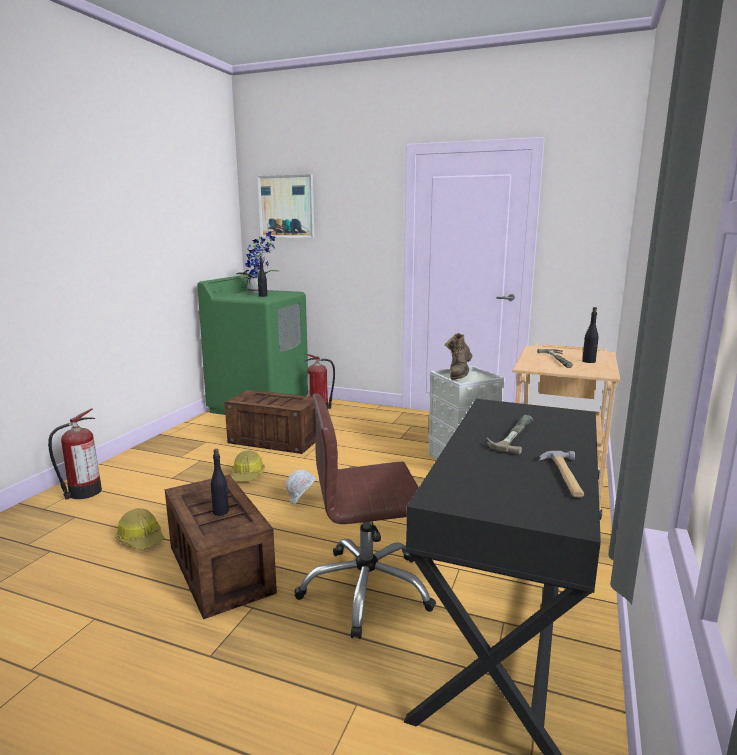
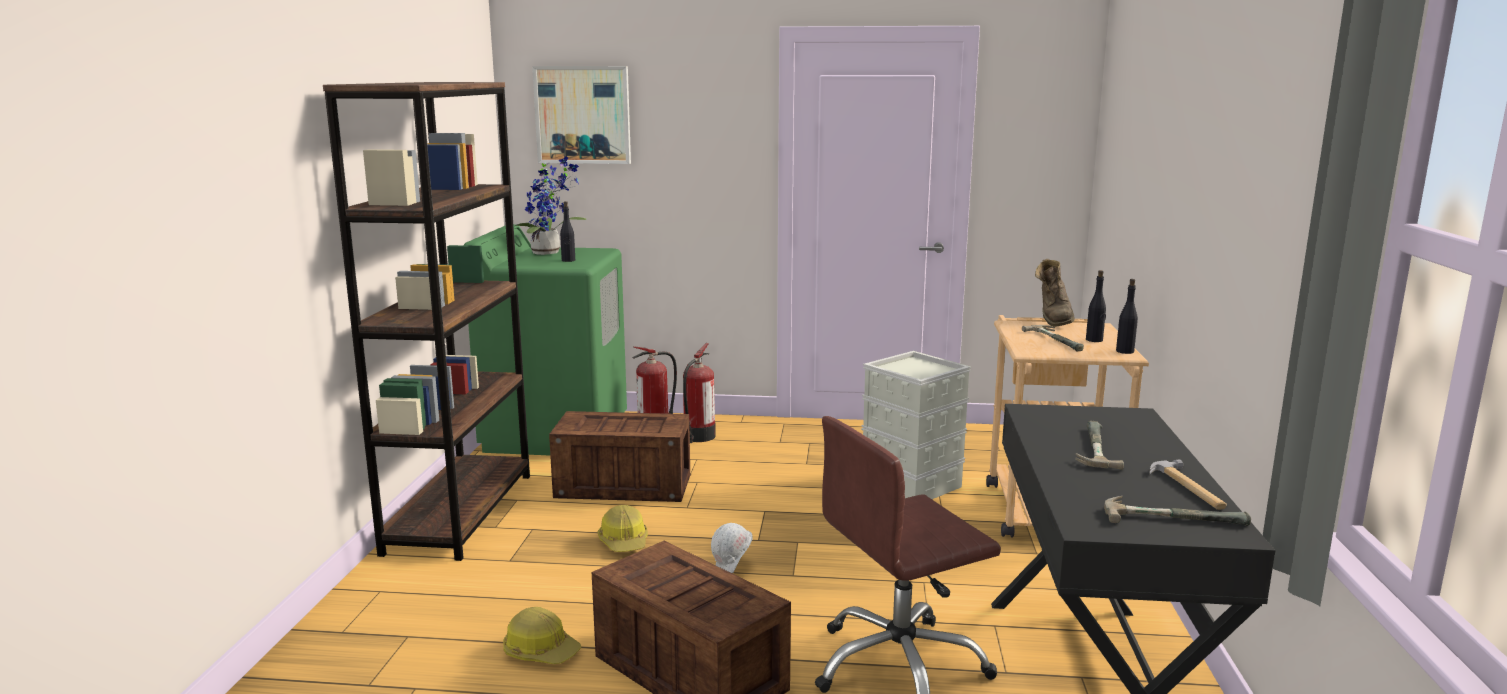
camera: 15 degrees left, 0 degrees up
(83, 493) = (386, 600): fire extinguisher -> fire extinguisher (698, 437)
(168, 446) = (460, 512): none -> brown bookcase
(221, 512) = (701, 591): black bottle -> black bottle (1125, 351)
(459, 375) = (904, 366): brown boot -> brown boot (1053, 319)
(526, 497) = (1172, 515): none -> hammer

